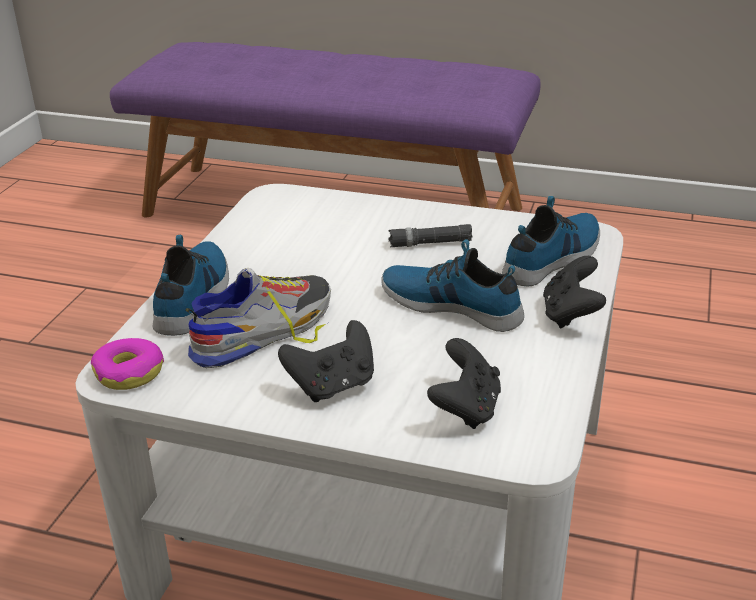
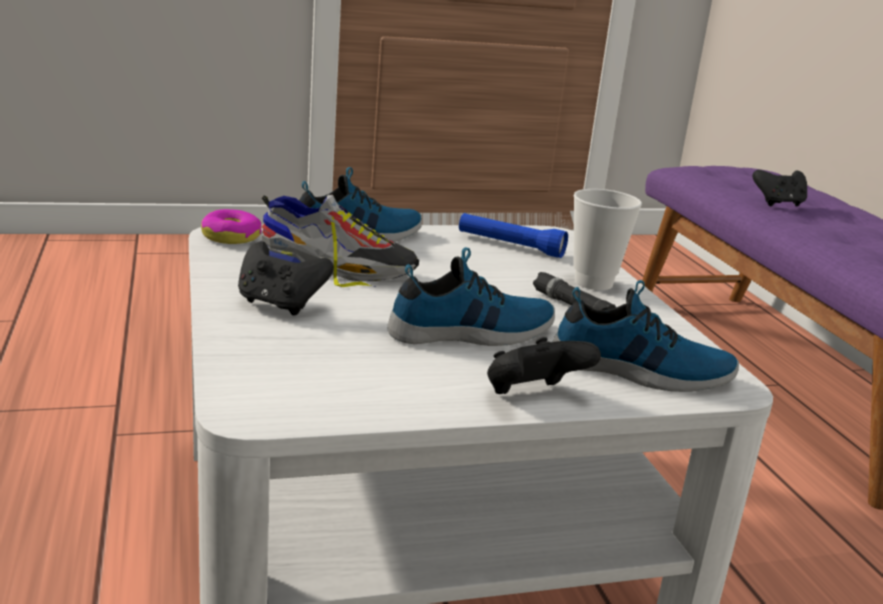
camera: 55 degrees right, 10 degrees down
(284, 225) = (510, 245): none -> blue flashlight
(392, 217) = (593, 283): none -> cup
(452, 304) = (473, 333): shoe -> shoe turned 75 degrees clockwise
(466, 409) = (296, 366): black game controller -> black game controller (778, 204)

